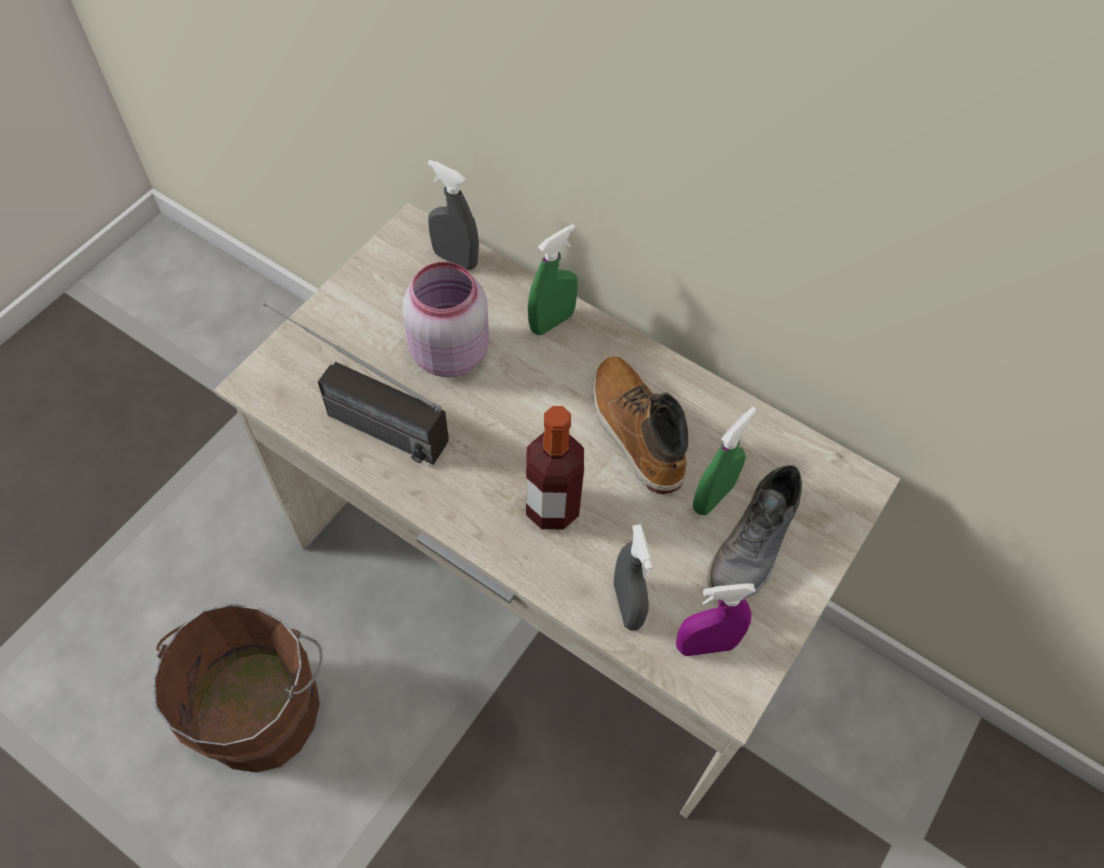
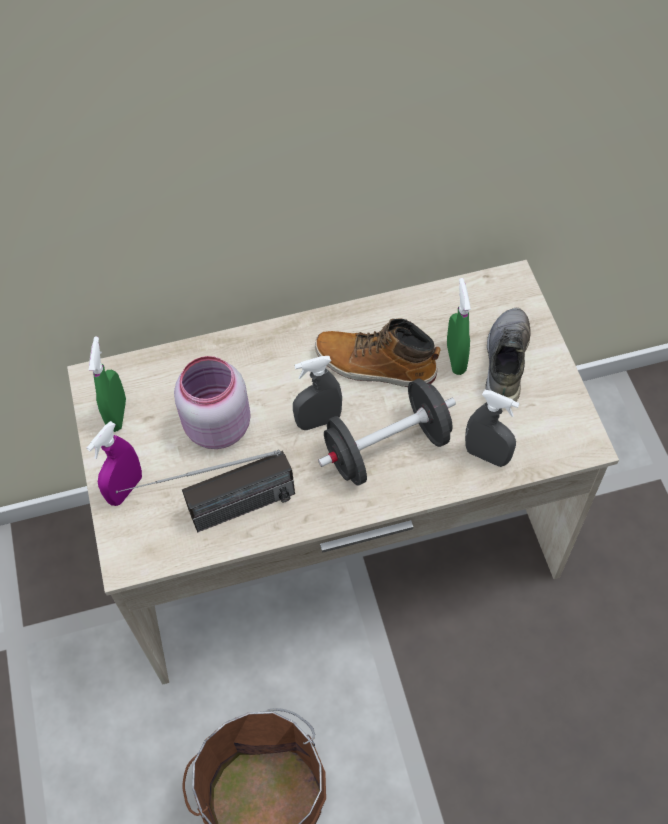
camera: 45 degrees left, 0 degrees up
(455, 259) = (145, 371): grey spray bottle -> grey spray bottle (318, 421)
(552, 322) = (251, 352): green spray bottle -> green spray bottle (117, 414)
(552, 507) = (387, 448): bottle -> black dumbbell
(705, 645) = (545, 434): purple spray bottle -> purple spray bottle (125, 489)
(755, 544) = (504, 361): grey shoe -> grey shoe turned 150 degrees counterclockwise

